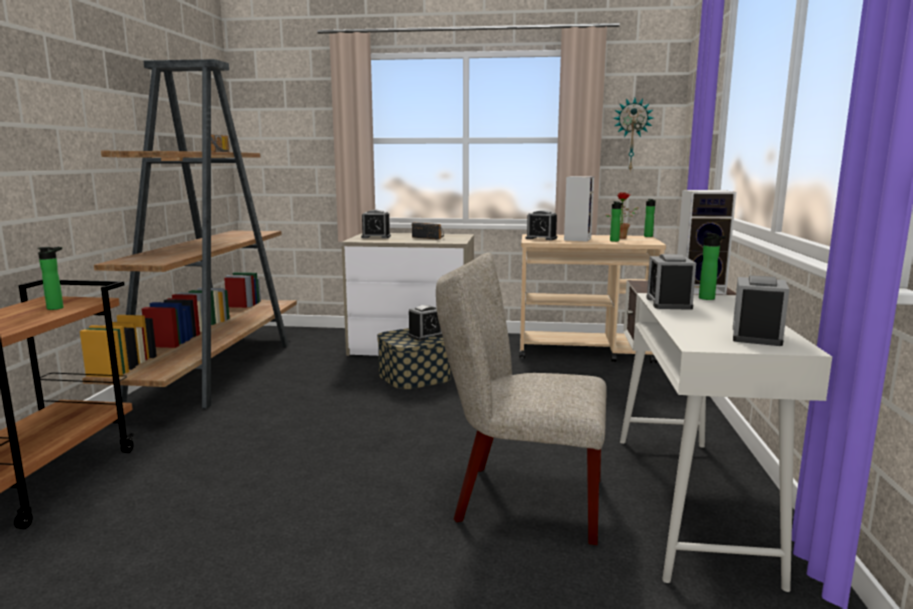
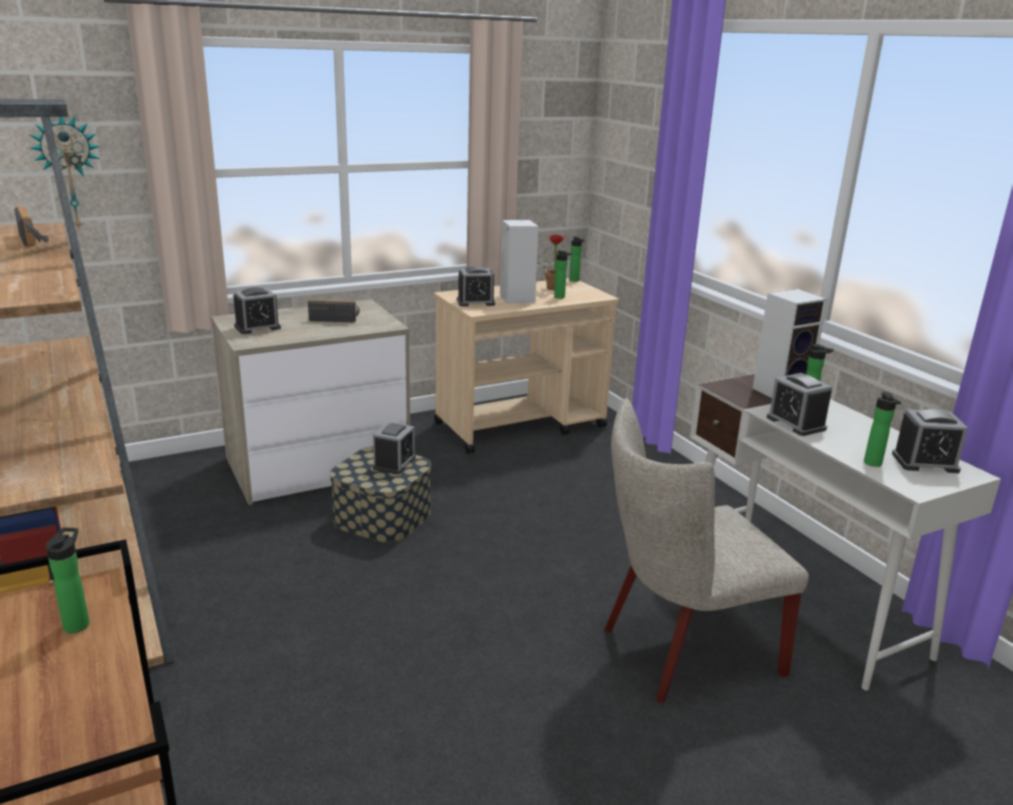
camera: 35 degrees left, 10 degrees up
(632, 135) = (542, 155): wall clock -> wall clock (69, 172)
(691, 328) = (874, 464): none -> bottle
(756, 335) = (925, 462): alarm clock -> alarm clock turned 75 degrees counterclockwise

